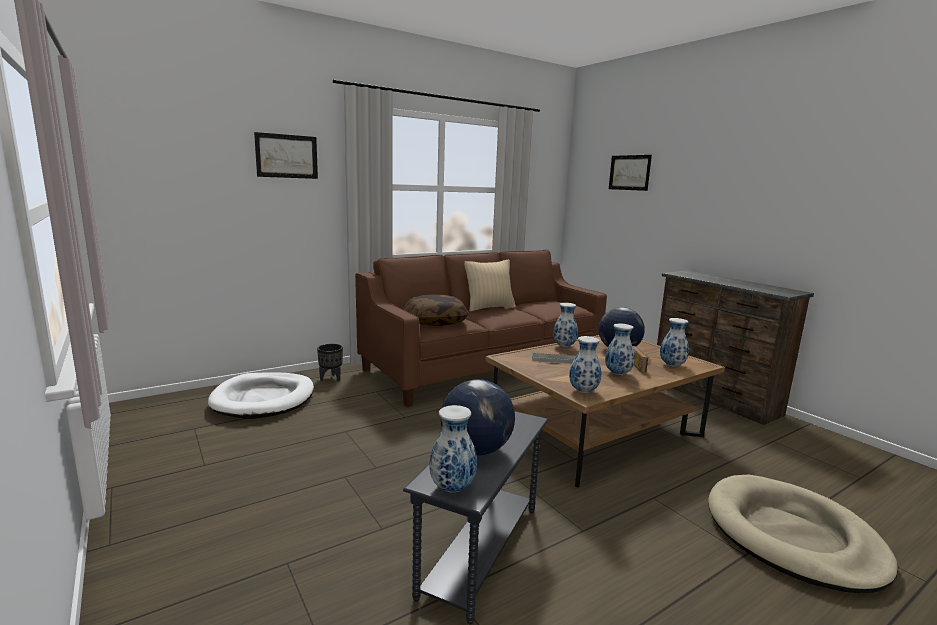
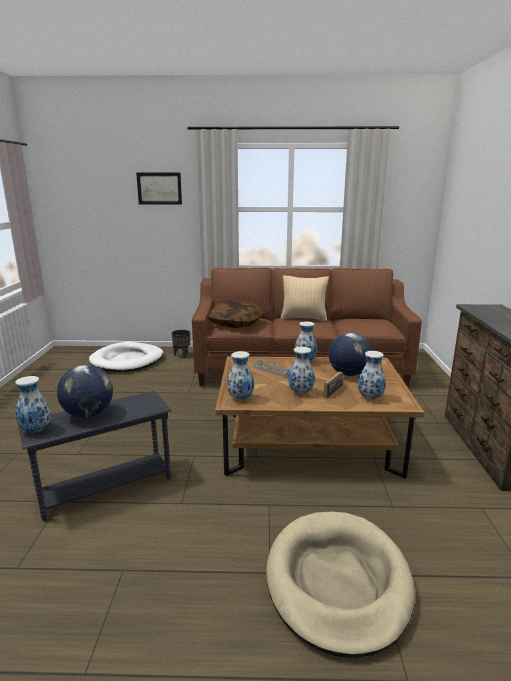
camera: 35 degrees right, 5 degrees up
(629, 172) = (479, 190): picture -> none

